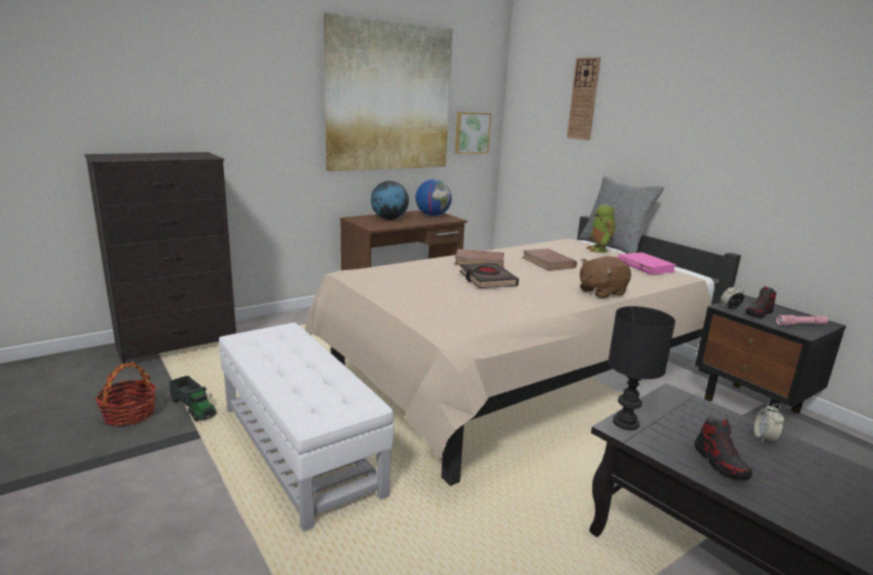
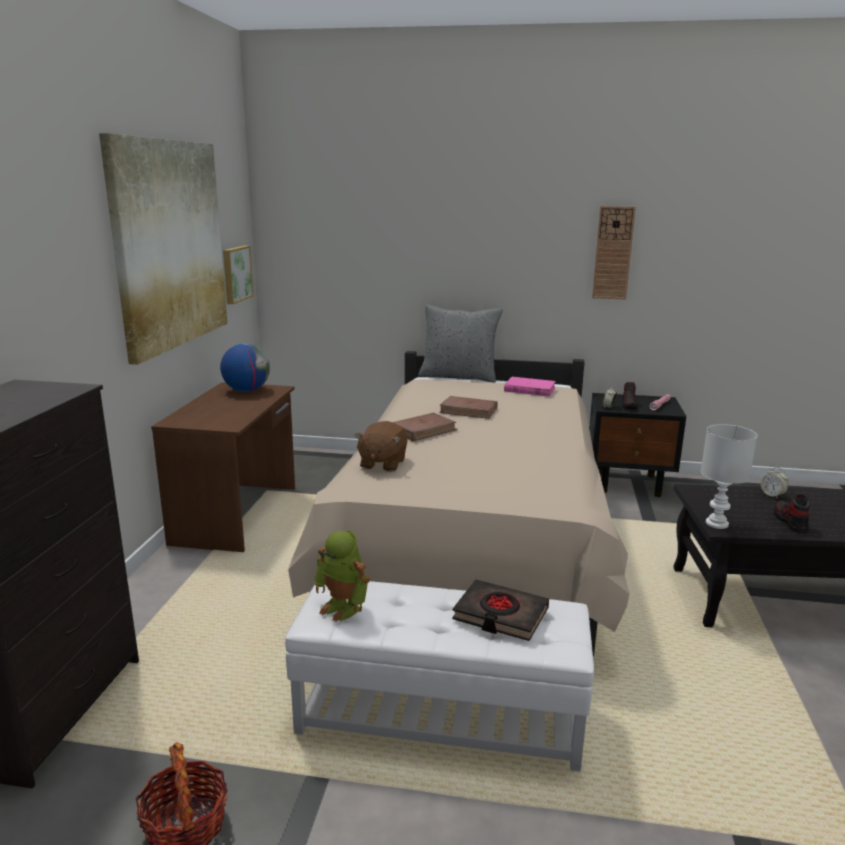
camera: 45 degrees left, 0 degrees up
(193, 408) = (250, 759): toy truck -> none
(389, 219) = (215, 410): globe -> none
(487, 279) = (474, 446): black book -> black book (500, 615)
(583, 99) = (379, 224): wall clock -> wall clock (613, 253)
(599, 250) = (466, 384): toy robot -> toy robot (343, 607)
(601, 292) = (560, 424): brown plush toy -> brown plush toy (382, 463)
(627, 423) = (717, 523): black table lamp -> white table lamp
(720, 463) = (790, 522): shoe -> shoe turned 120 degrees counterclockwise

